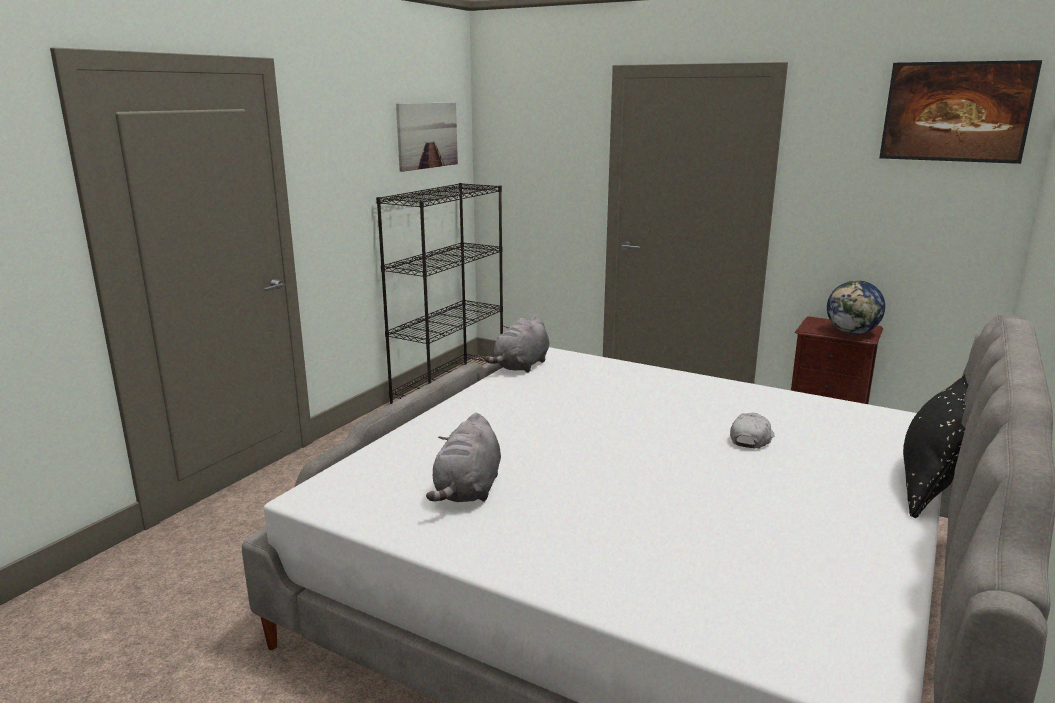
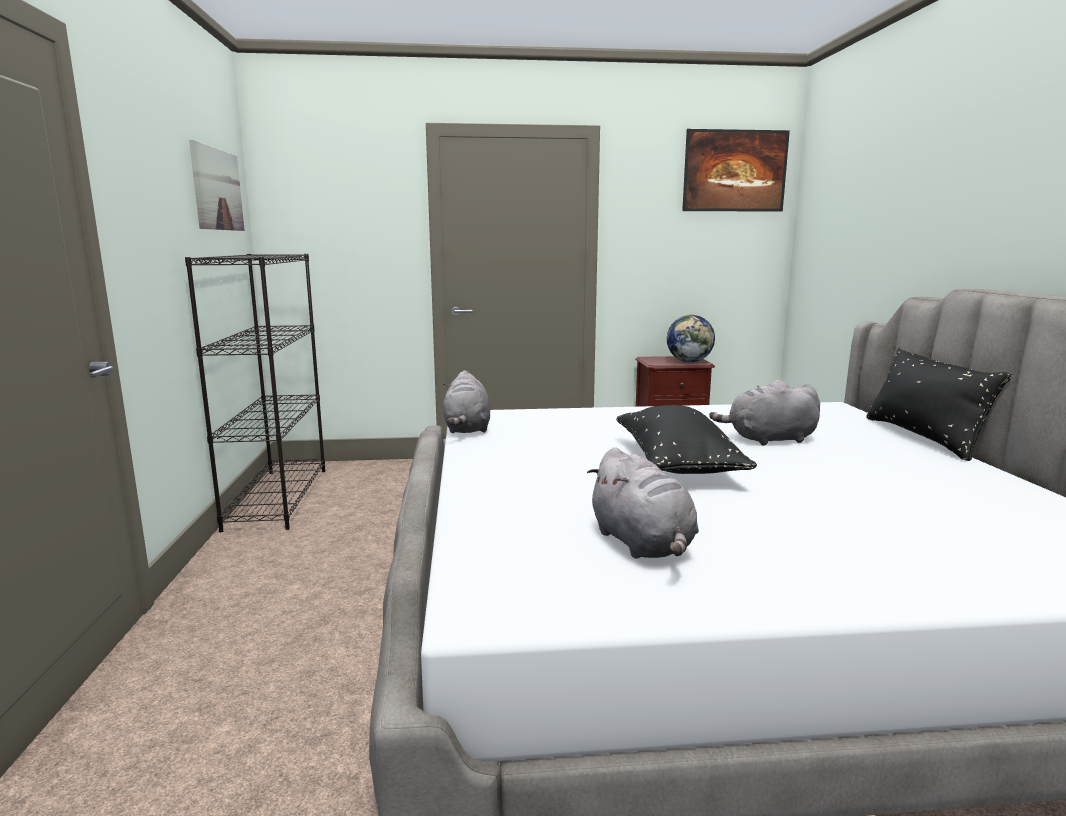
camera: 35 degrees left, 5 degrees down
(617, 439) = (676, 464): none -> black pillow
(751, 439) = (768, 440): white cap -> grey plush toy

